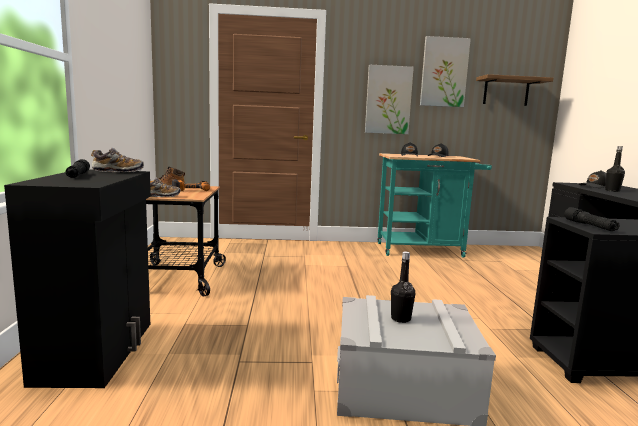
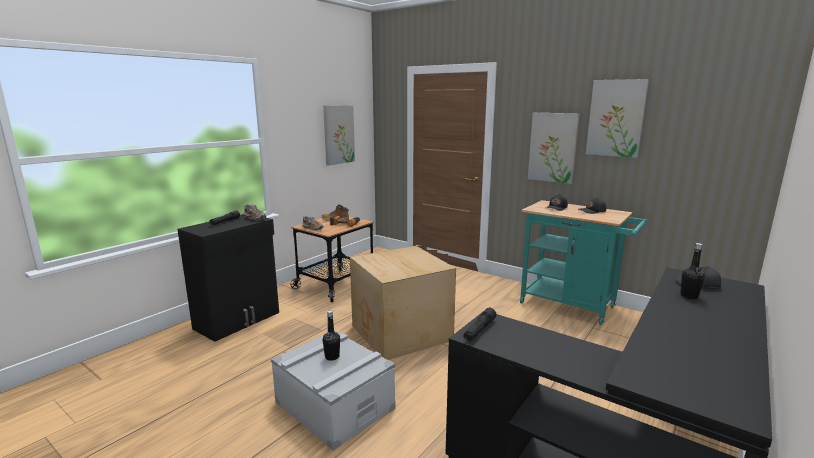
camera: 40 degrees right, 5 degrees up
(131, 77) = (338, 134): none -> picture
(337, 303) = (400, 333): none -> cardboard box
(506, 91) = (699, 140): shelf -> none

